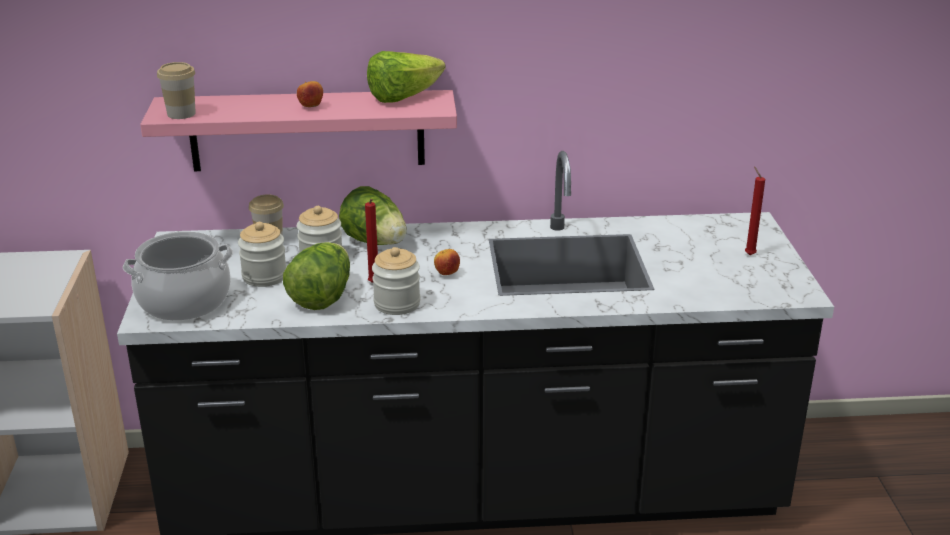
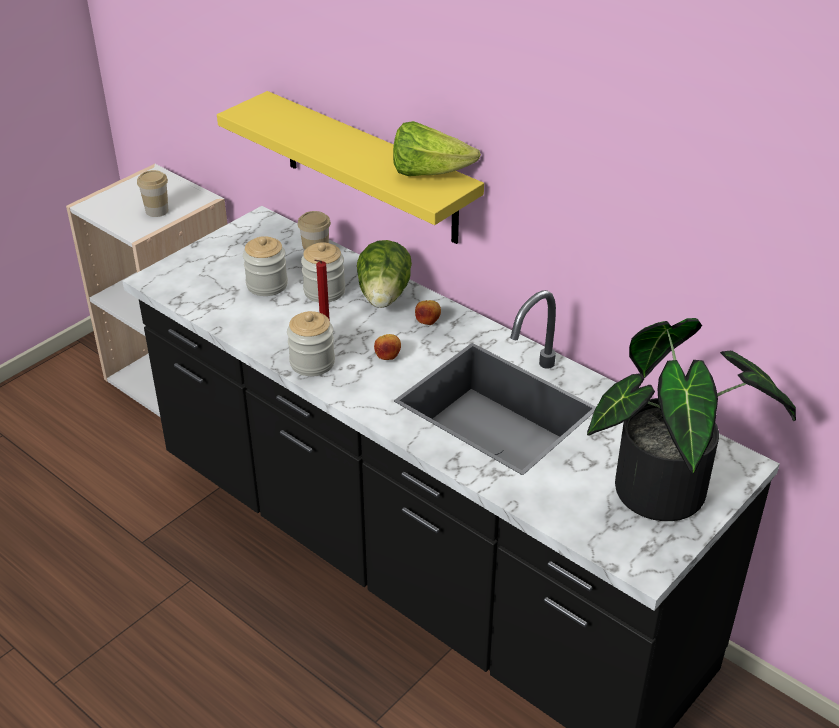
camera: 45 degrees right, 10 degrees up
(181, 114) = (254, 116): cup -> cup (157, 211)
(184, 301) = (191, 277): cooking pot -> none
(307, 130) = (370, 168): pink shelf -> yellow shelf
(310, 107) = (347, 150): apple -> apple (427, 322)
(322, 297) = (275, 325): lettuce -> none
(748, 254) = (671, 495): red candle -> potted plant

